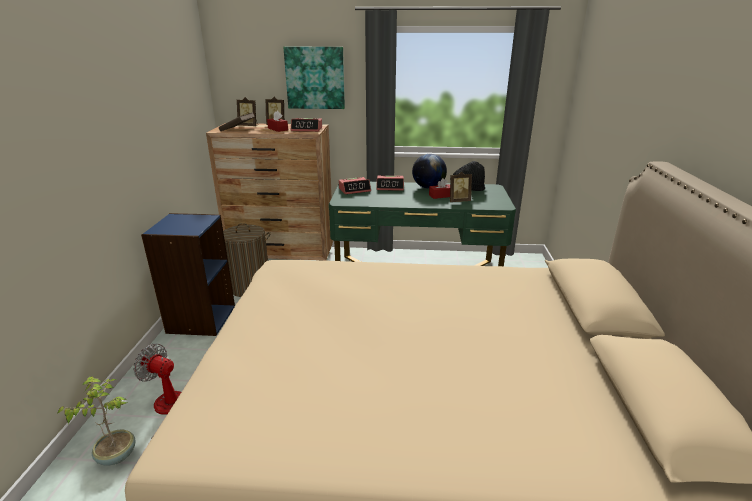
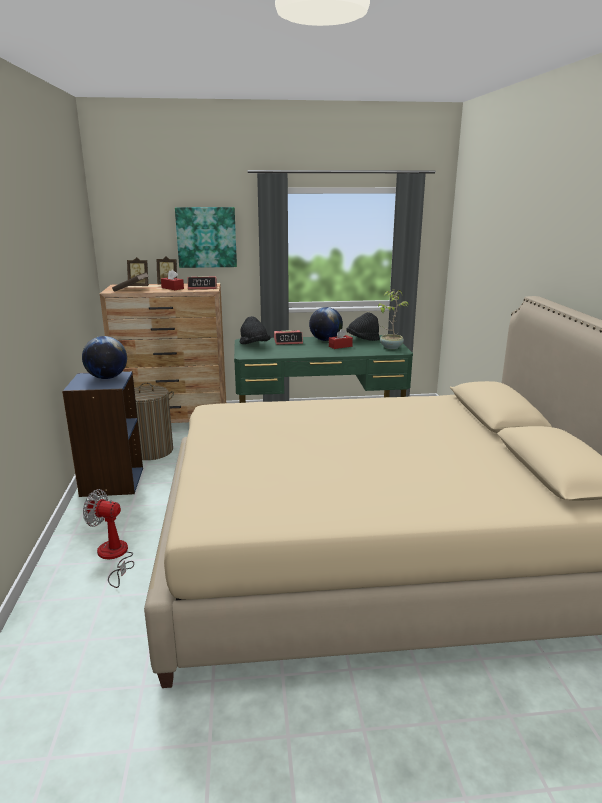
camera: 10 degrees left, 5 degrees down
(116, 455) = (78, 593): potted plant -> potted plant (390, 347)
(192, 221) = (107, 378): none -> globe
(355, 190) = (254, 345): alarm clock -> black hat
(458, 201) = (358, 349): picture frame -> none

